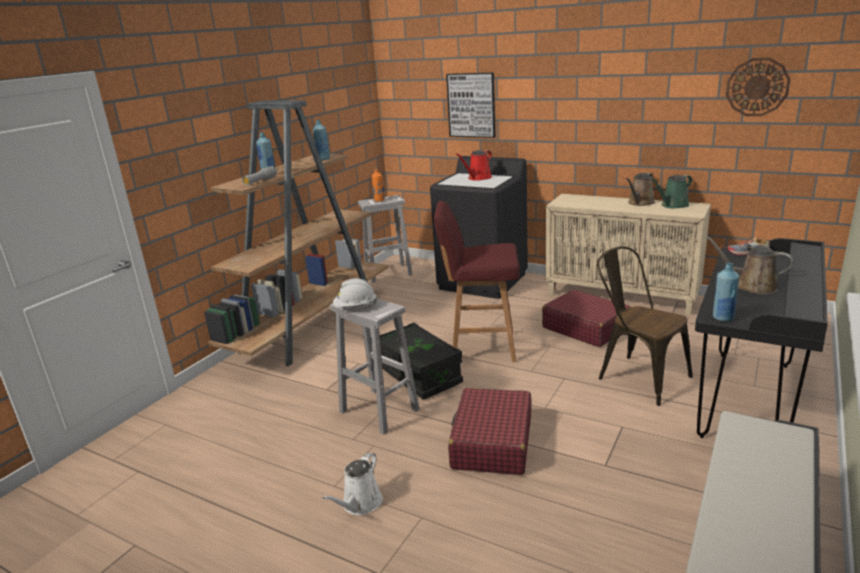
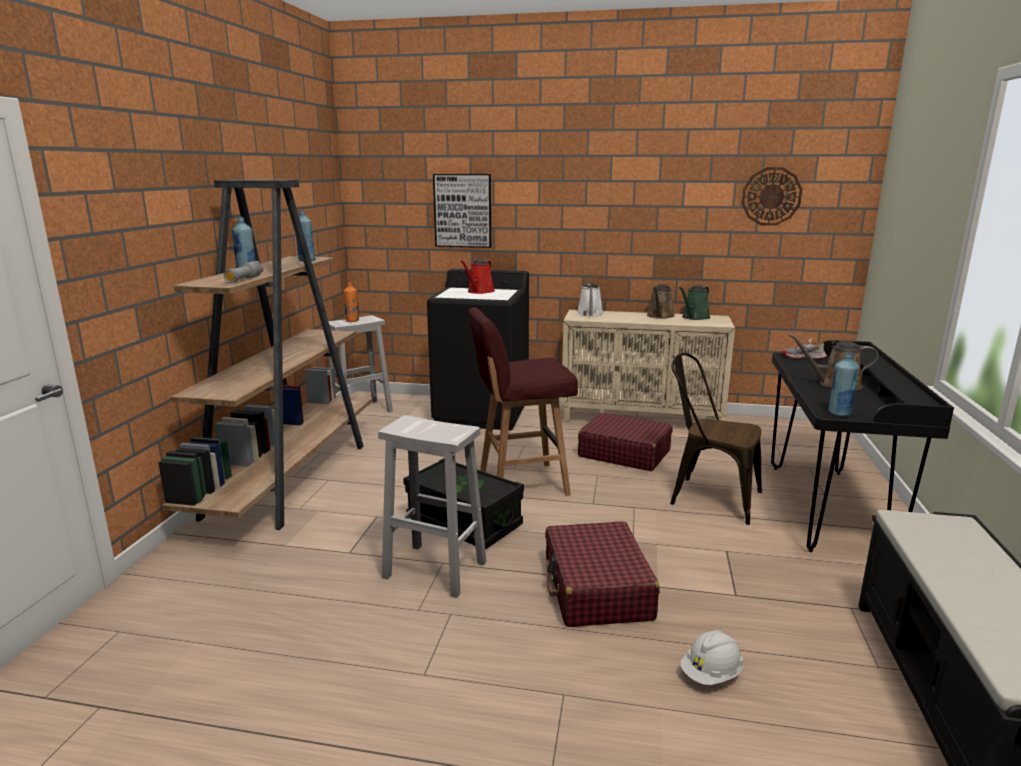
camera: 20 degrees left, 5 degrees down
(355, 307) = (415, 432): white hard hat -> white hard hat (711, 674)
(360, 504) = (473, 692): white watering can -> white watering can (590, 314)

